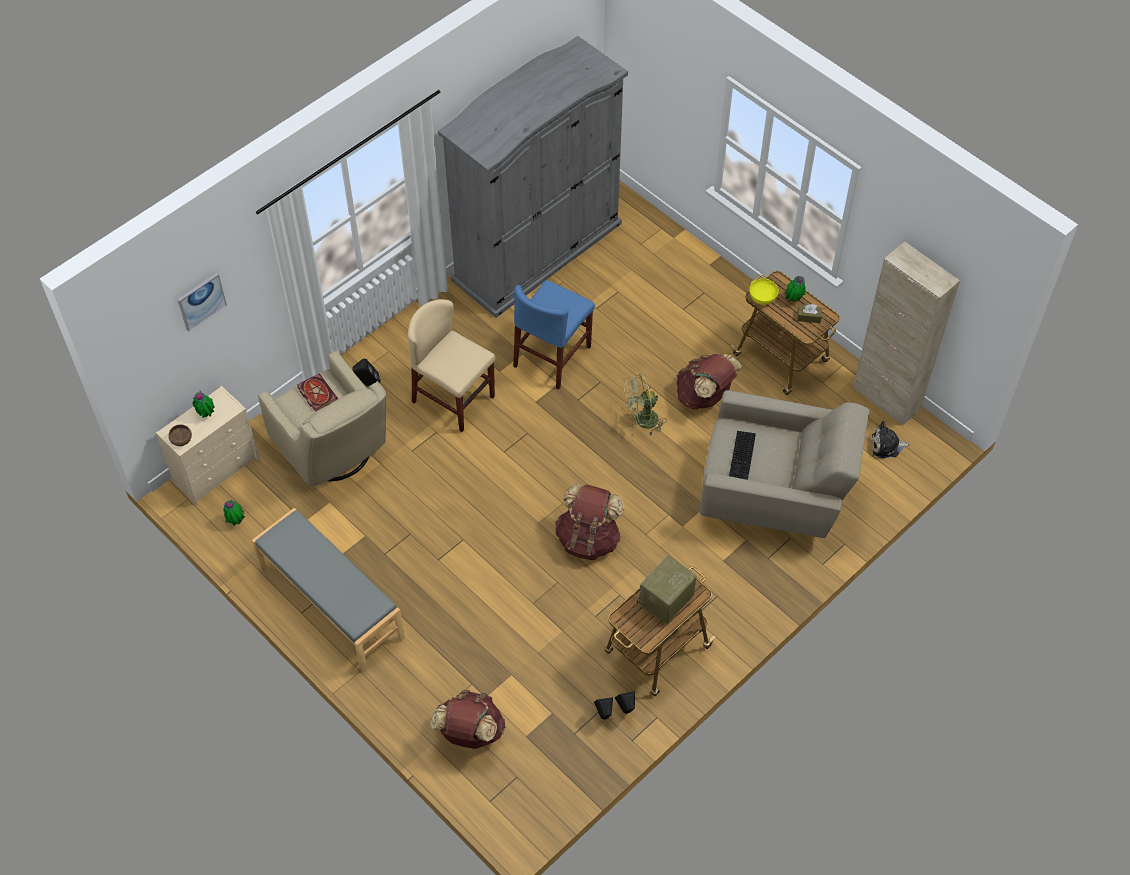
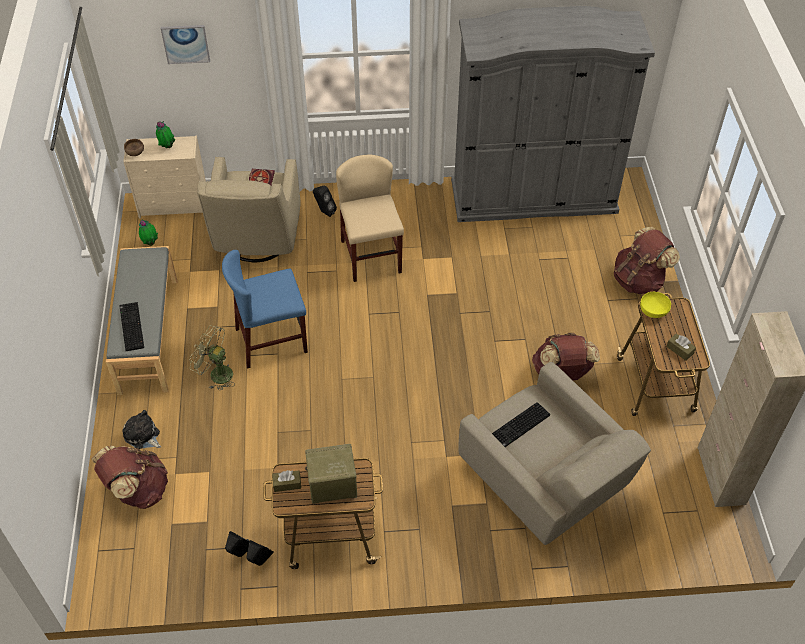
camera: 40 degrees right, 5 degrees down
(347, 600) = (130, 326): none -> keyboard
(552, 356) = (472, 272): blue chair -> blue chair (271, 340)
(588, 539) = (365, 415): brown backpack -> brown backpack (639, 281)
(632, 624) = (287, 484): none -> brown tissue box
(642, 421) = (493, 359): green fan -> green fan (216, 374)
(793, 300) = (679, 329): potted plant -> none
(887, 446) = (684, 514): plush toy -> plush toy (143, 436)

